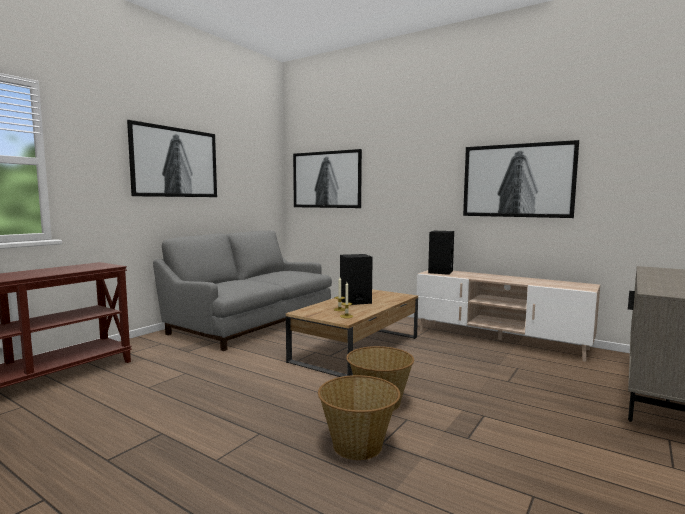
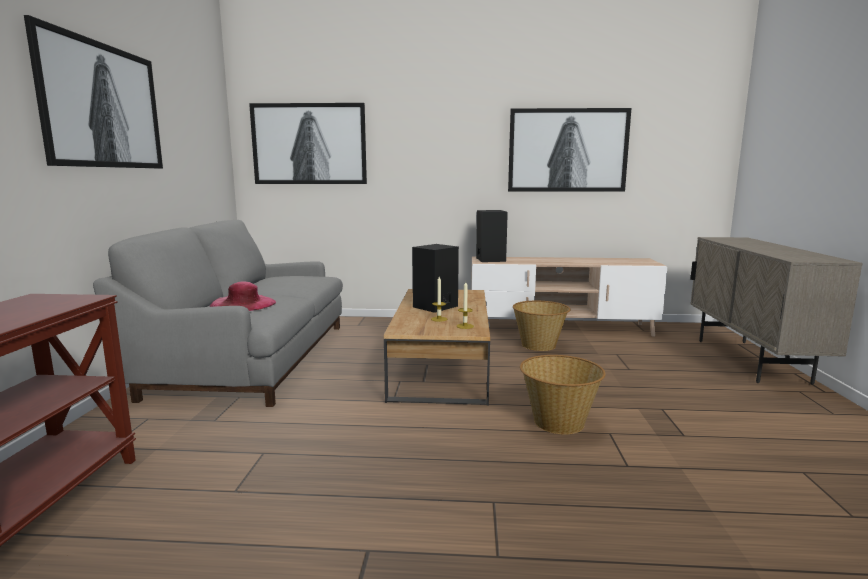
camera: 30 degrees left, 5 degrees up
(231, 283) = (243, 304): none -> pink hat
(358, 446) = (613, 478): basket -> basket (539, 345)

